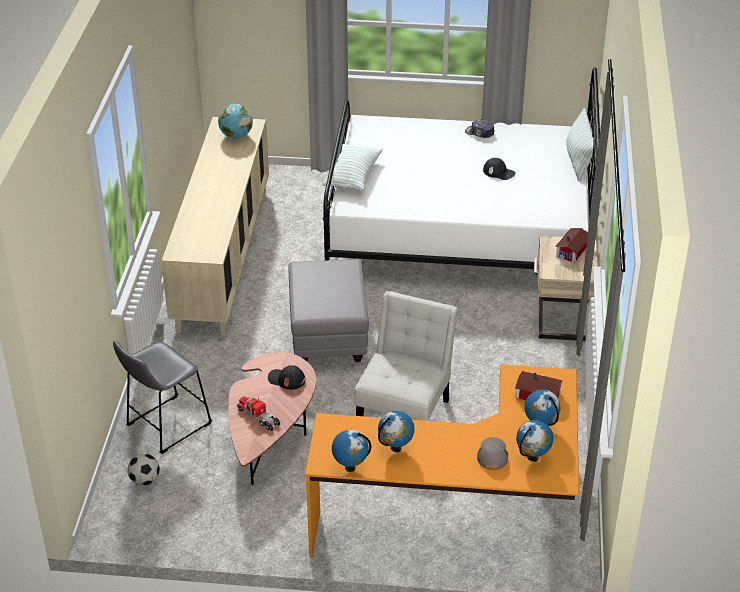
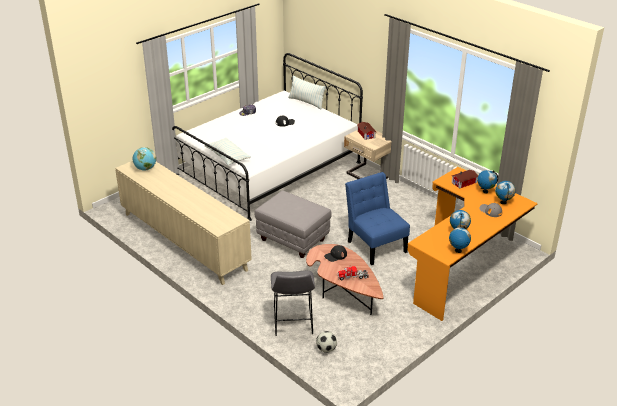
camera: 50 degrees left, 5 degrees down
(405, 412) = (375, 245): white chair -> blue chair

